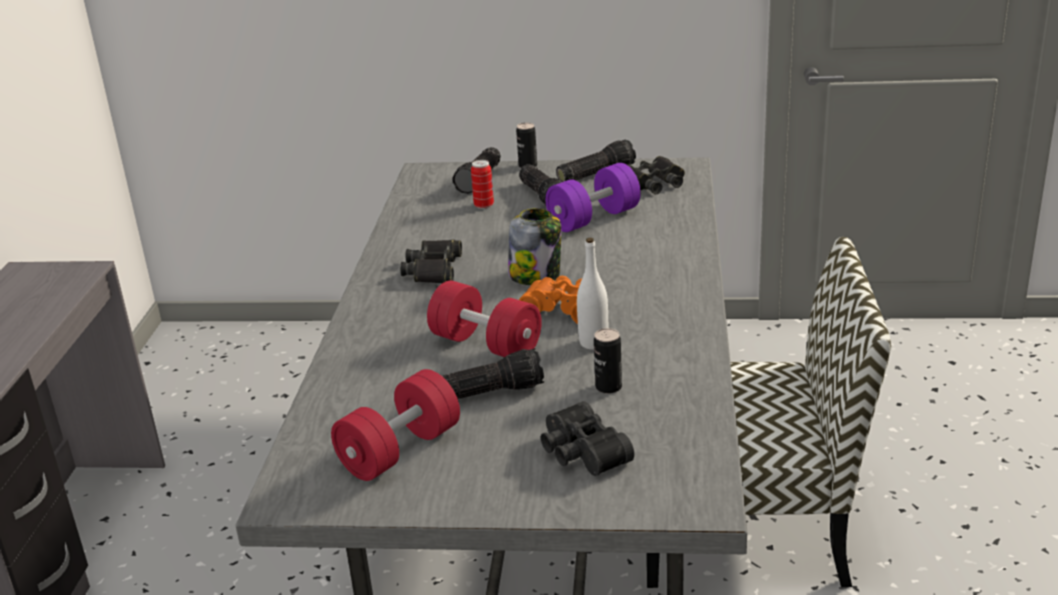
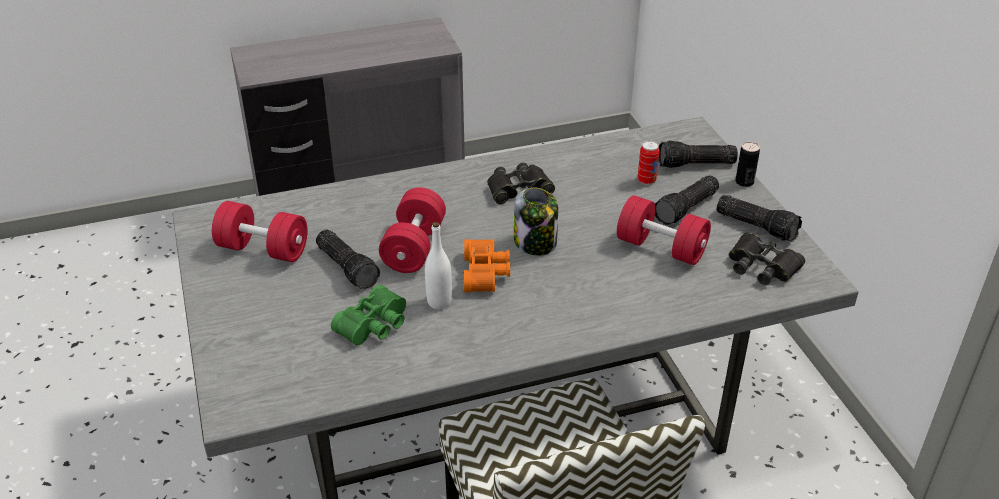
camera: 65 degrees right, 10 degrees up
(580, 453) = (281, 333): black binoculars -> none
(593, 218) = (661, 248): purple dumbbell -> red dumbbell
(608, 387) = (375, 326): can -> green binoculars

